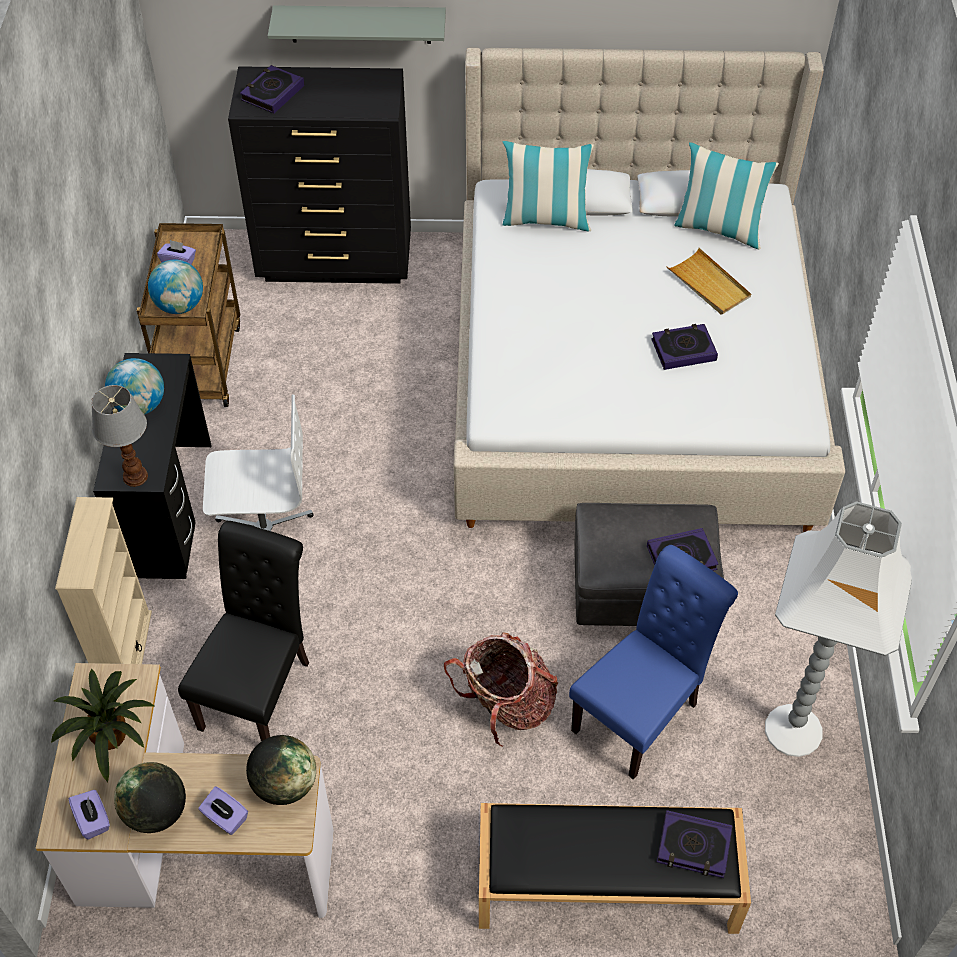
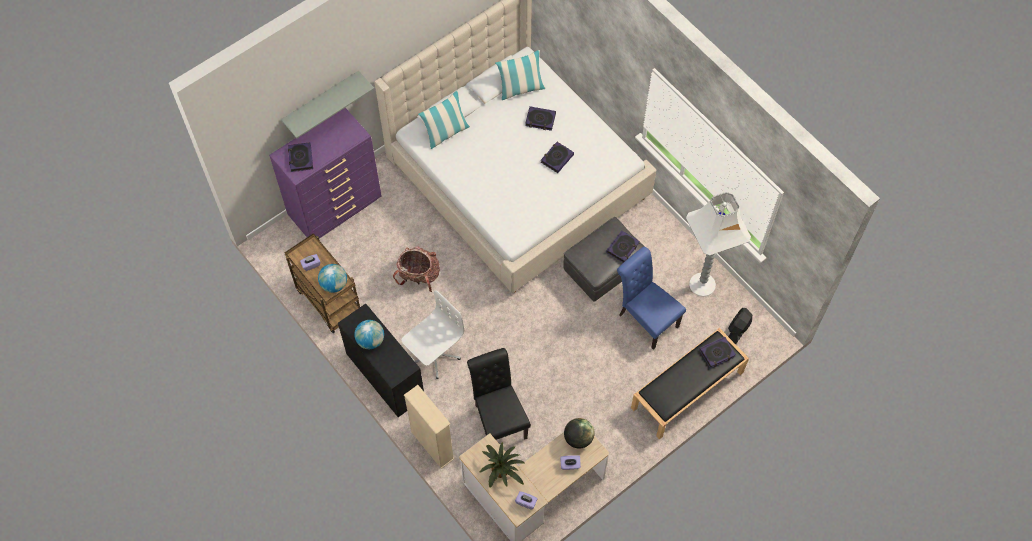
camera: 40 degrees left, 10 degrees up
(135, 477) = (402, 371): table lamp -> none
(156, 812) = (544, 482): globe -> none
(336, 261) = (336, 208): black dresser -> purple dresser
(506, 705) = (595, 353): backpack -> backpack (419, 276)
(641, 713) = (645, 318): blue chair -> blue chair turned 45 degrees counterclockwise
(709, 284) = (540, 120): beige tray -> book
(794, 852) = (738, 329): none -> black fan

